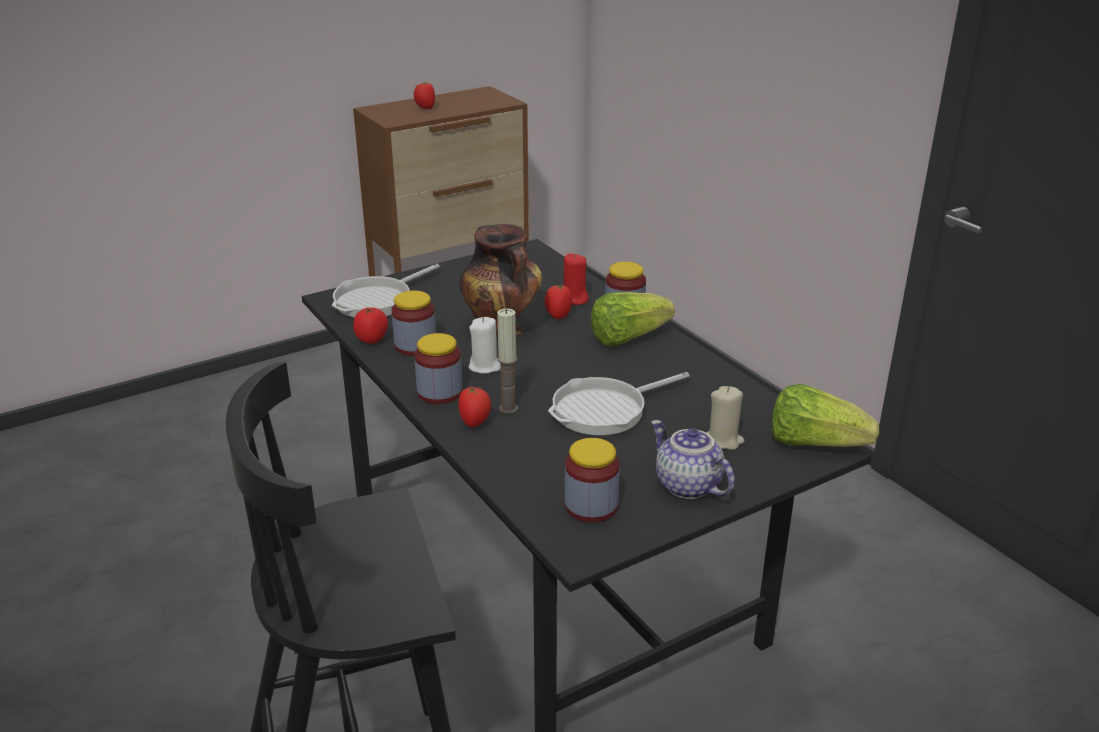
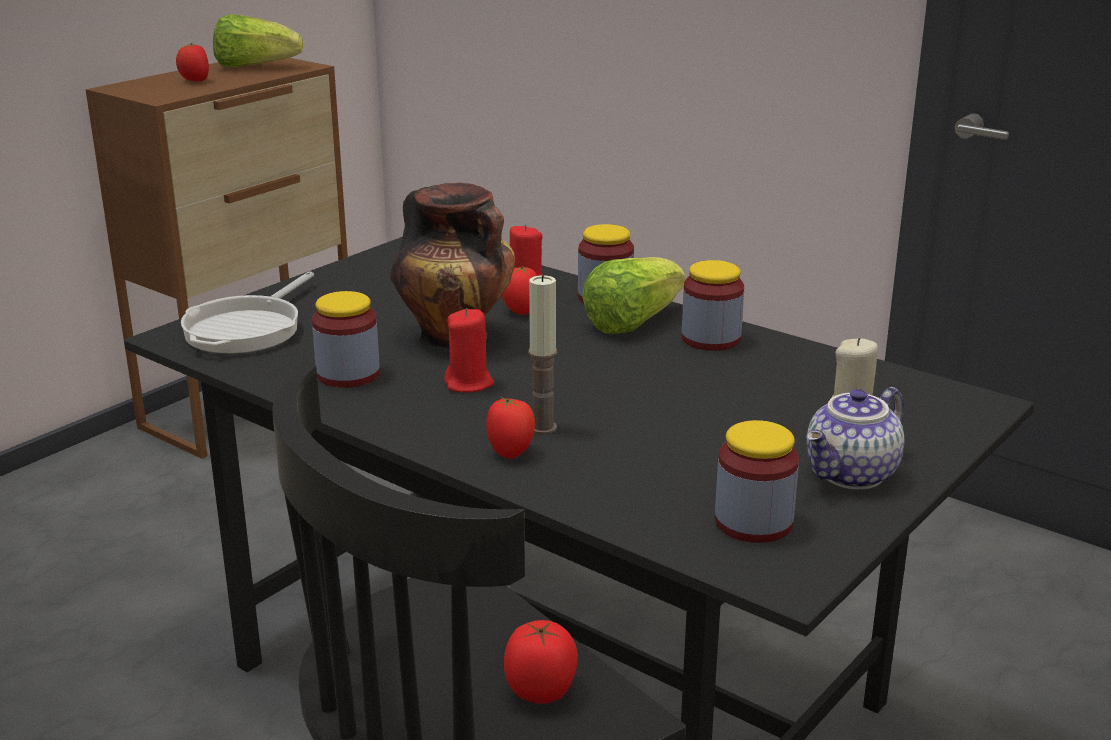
camera: 20 degrees left, 5 degrees down
(372, 340) = (278, 377): tomato -> tomato (541, 691)
(439, 392) = (429, 424): jar -> jar (711, 339)
(485, 366) = (469, 383): white candle -> red candle
(605, 410) = (674, 408): frying pan -> none
(686, 486) = (852, 475): teapot -> teapot turned 75 degrees counterclockwise
(814, 443) = (959, 400): lettuce -> lettuce (255, 67)

